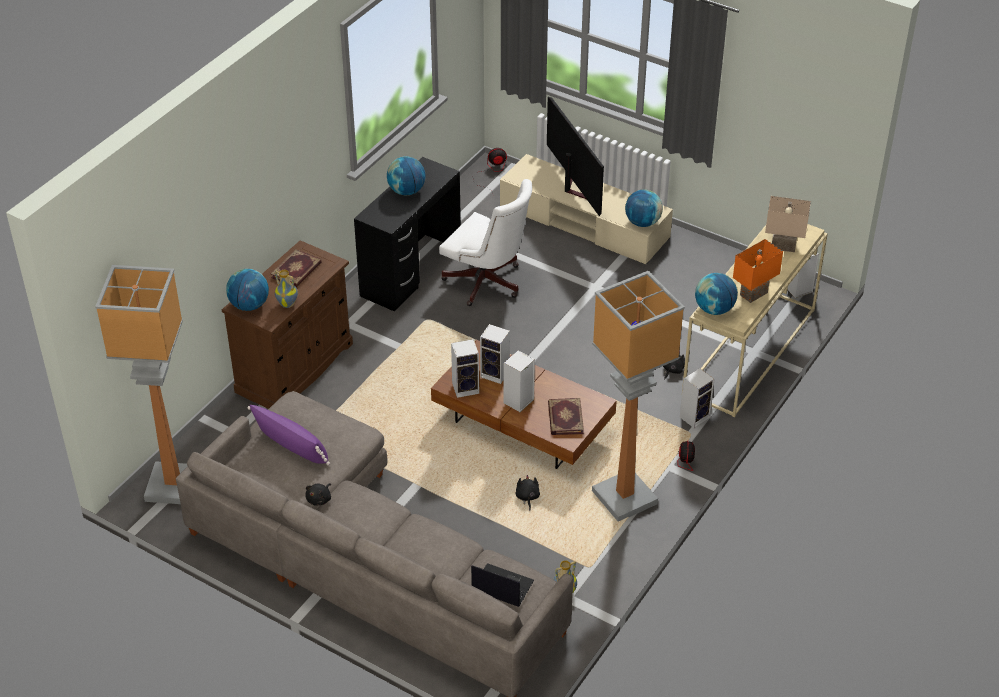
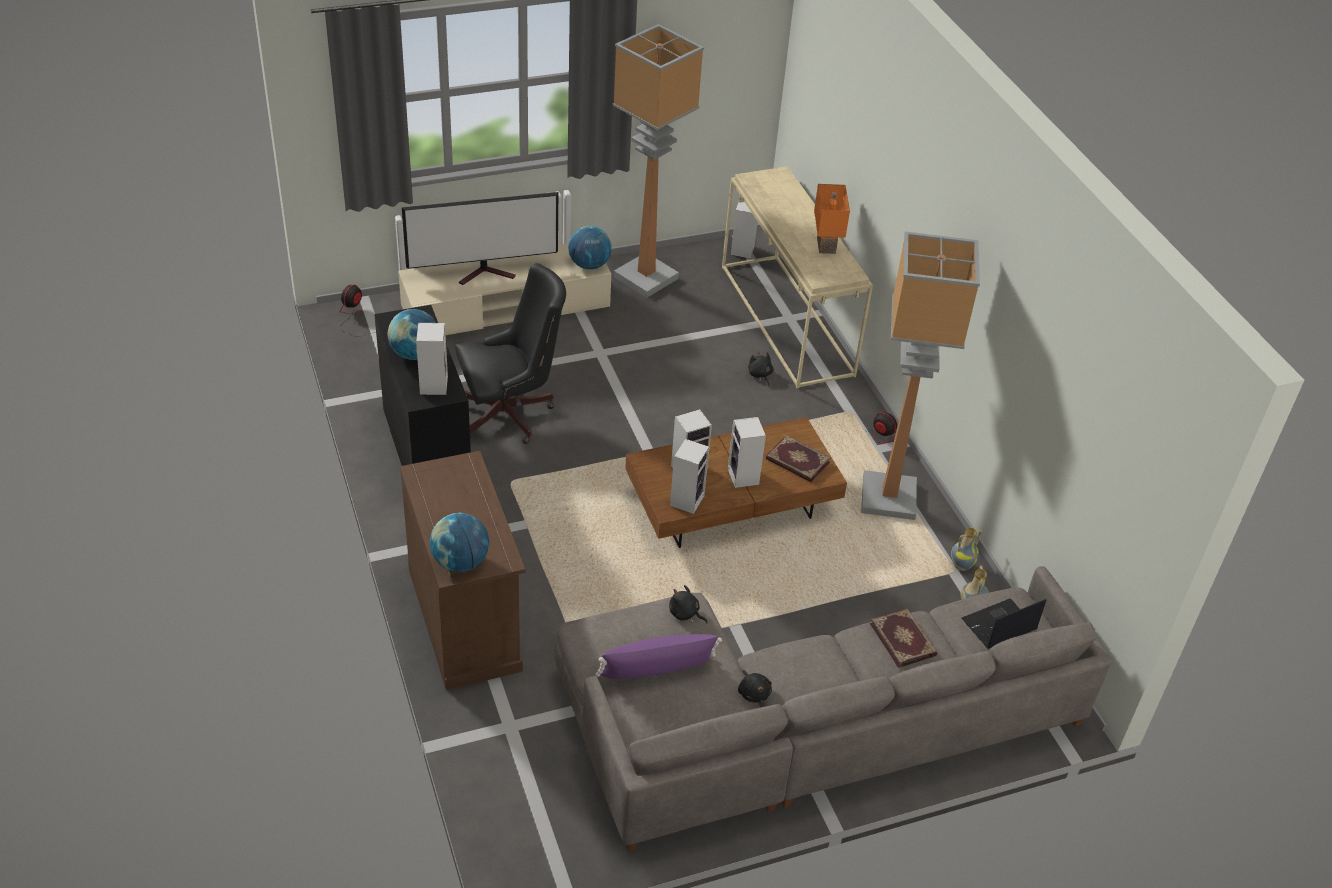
camera: 55 degrees left, 0 degrees up
(172, 486) = (536, 828): floor lamp -> floor lamp (646, 278)
(288, 304) = (494, 531): vase -> vase (961, 565)
(297, 270) = (448, 495): book -> book (903, 639)
(487, 284) = (510, 413): white office chair -> black office chair
(527, 497) = (828, 559): black plush toy -> black plush toy (685, 614)
(572, 188) = (487, 274): television -> television turned 150 degrees clockwise
(695, 416) = (831, 397): speaker -> speaker (433, 384)
(714, 309) = (822, 276): globe -> none
(783, 247) = (783, 197): beige table lamp -> none

